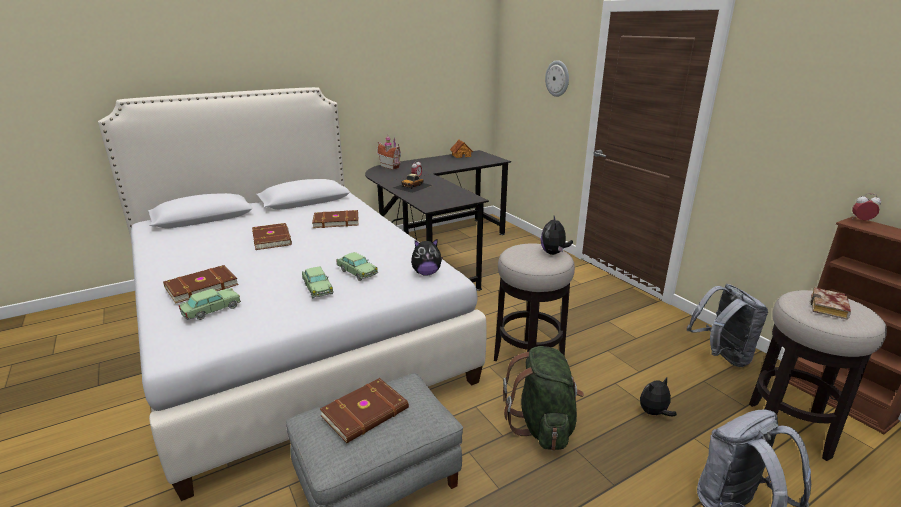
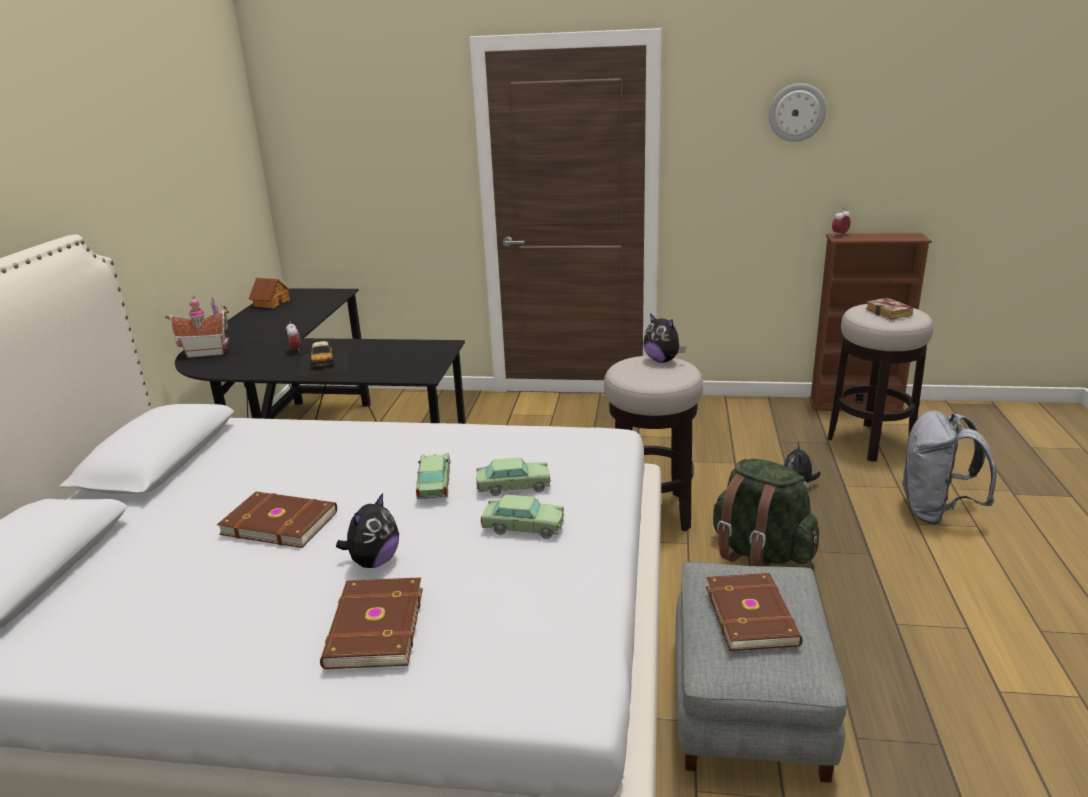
camera: 50 degrees left, 0 degrees up
(212, 310) = (484, 631): toy car -> toy car (434, 485)
(336, 221) = (304, 456): brown book -> none
(426, 273) = (581, 445): plush toy -> plush toy (374, 562)
(557, 78) = (405, 151): wall clock -> wall clock (797, 112)
(720, 356) = (756, 416): grey backpack -> none

